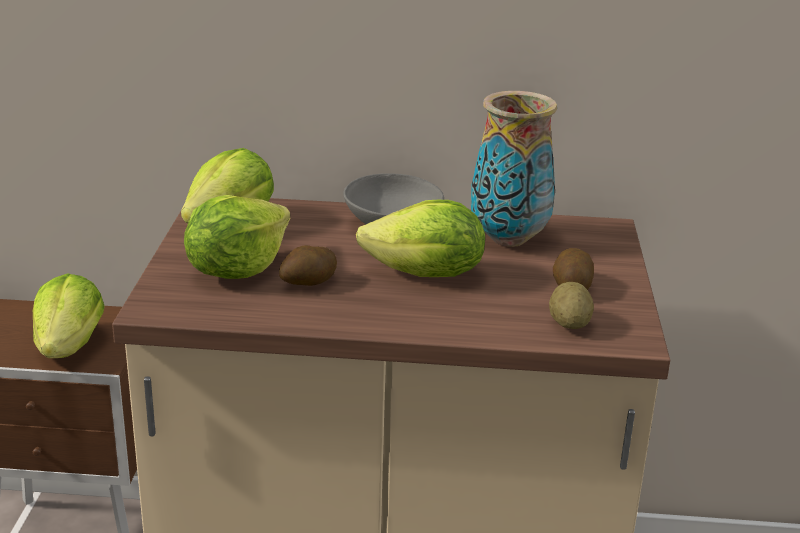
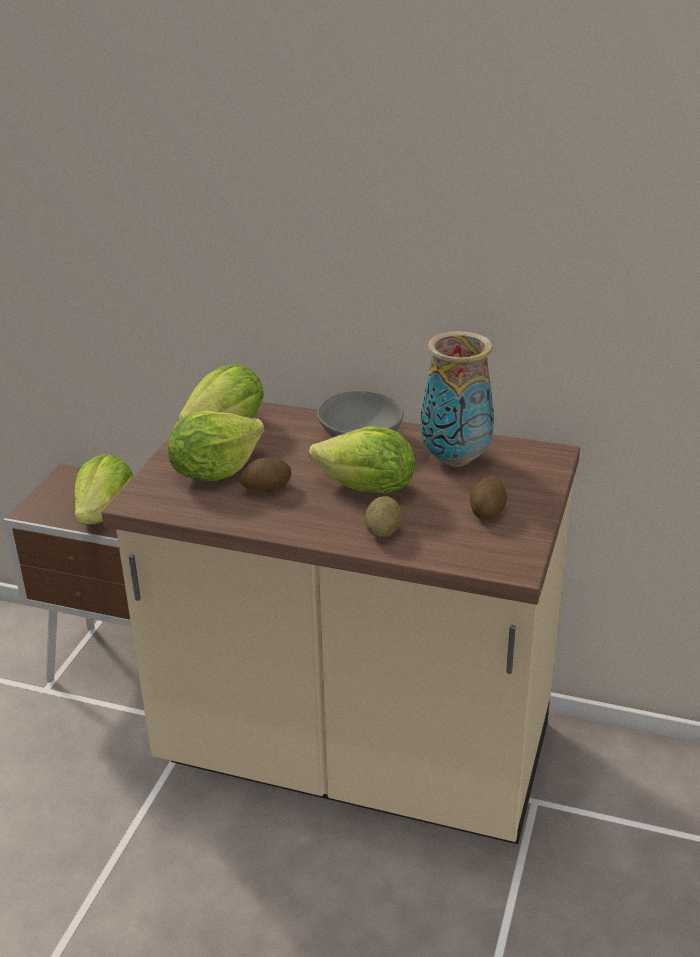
camera: 15 degrees right, 5 degrees up
(569, 324) = (467, 547): potato -> potato (383, 531)

